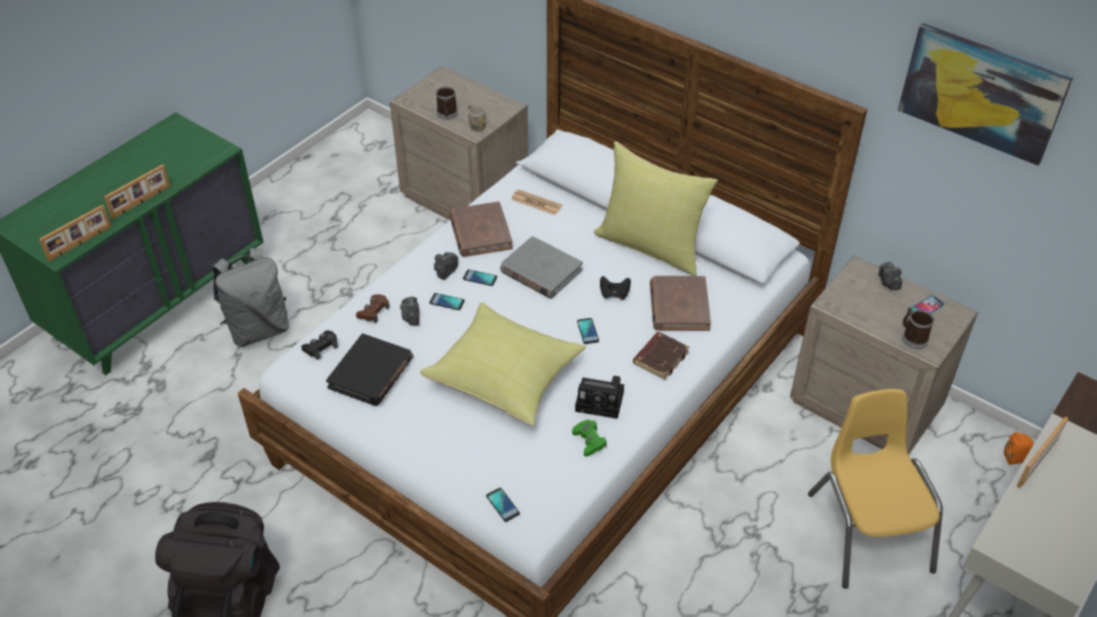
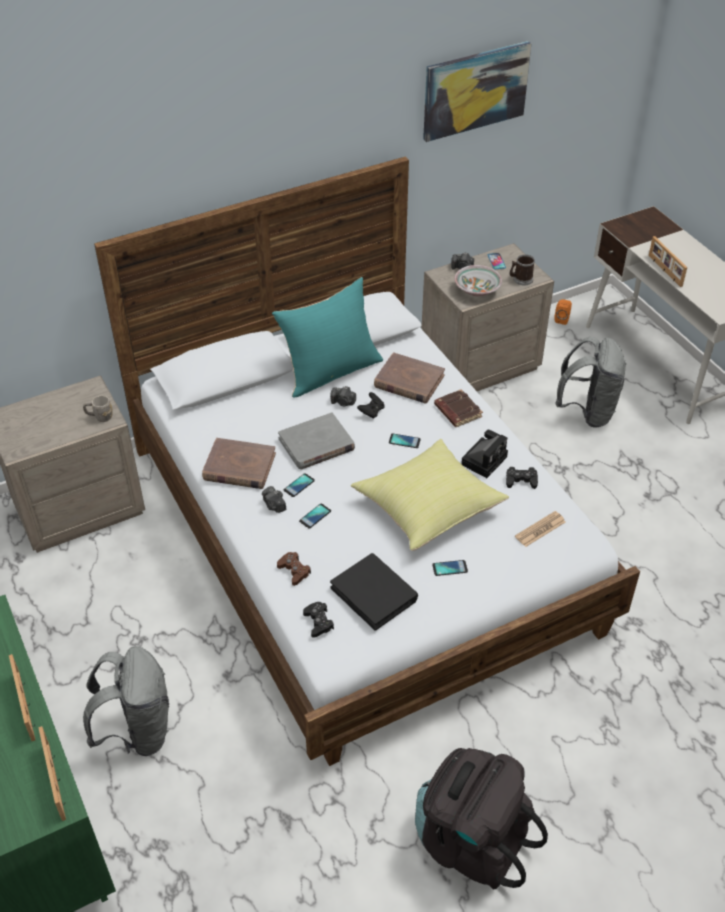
camera: 65 degrees left, 0 degrees up
(411, 317) = (320, 545): camera -> camera (343, 402)
(447, 114) = (66, 431): mug -> none
(503, 505) = (562, 552): phone -> phone (450, 568)
(536, 203) = (227, 419): newspaper -> newspaper (540, 529)
(589, 441) = (521, 480): green game controller -> black game controller
(651, 246) = (330, 371): yellow pillow -> turquoise pillow
(859, 307) = (477, 290): none -> bowl
(868, 531) = (587, 412): yellow chair -> grey backpack

